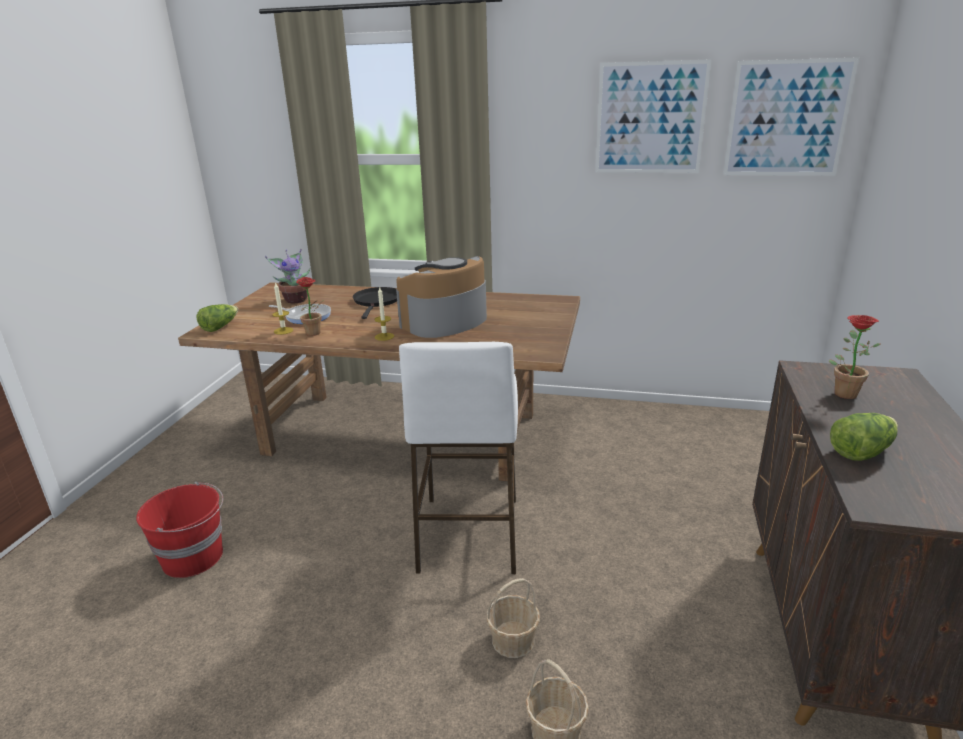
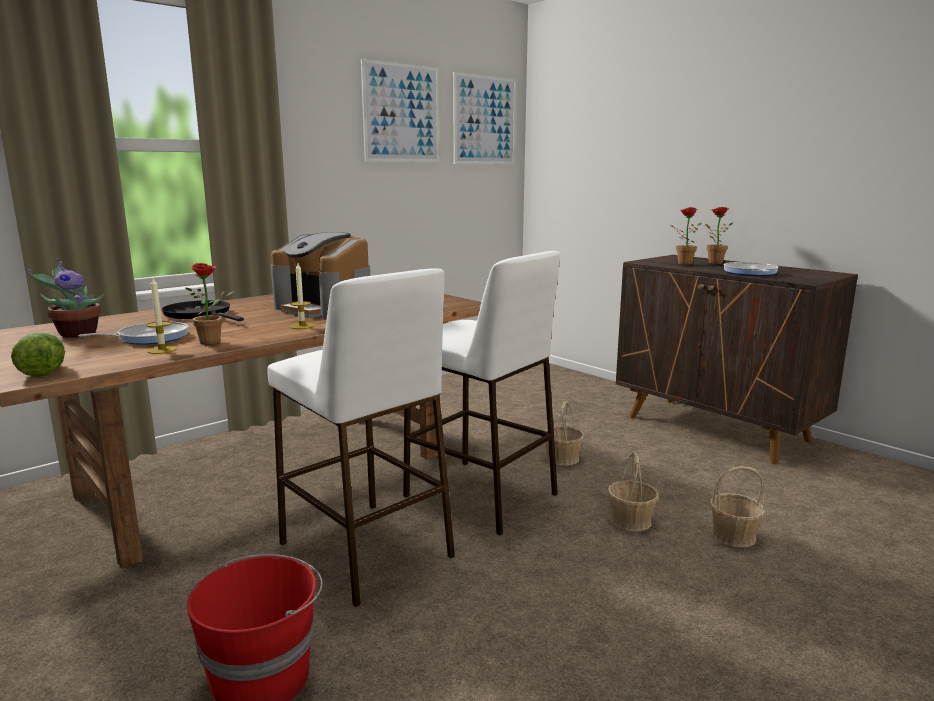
camera: 55 degrees left, 10 degrees down
(343, 523) = (366, 550): none -> white stool
(445, 322) = (325, 309): coffee machine -> coffee machine turned 45 degrees counterclockwise
(590, 547) = (562, 458): none -> basket
(861, 451) = (750, 273): lettuce -> frying pan
(901, 407) = (712, 262): none -> potted plant

